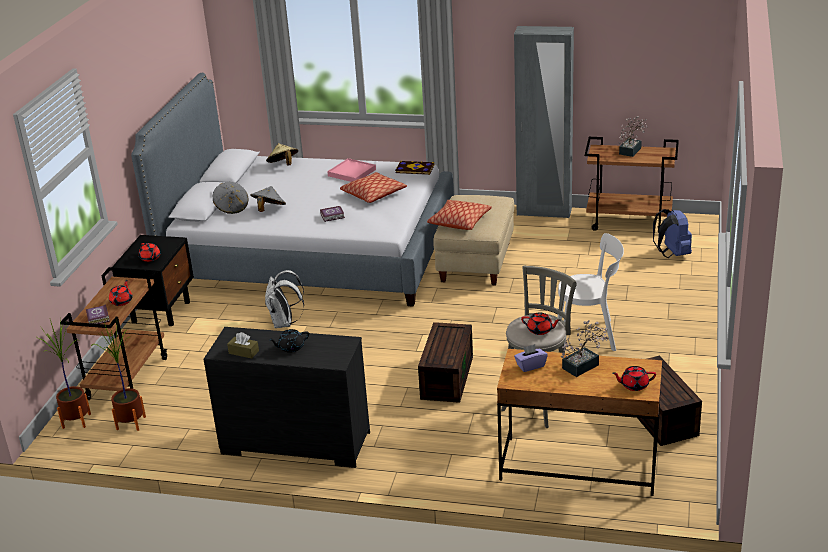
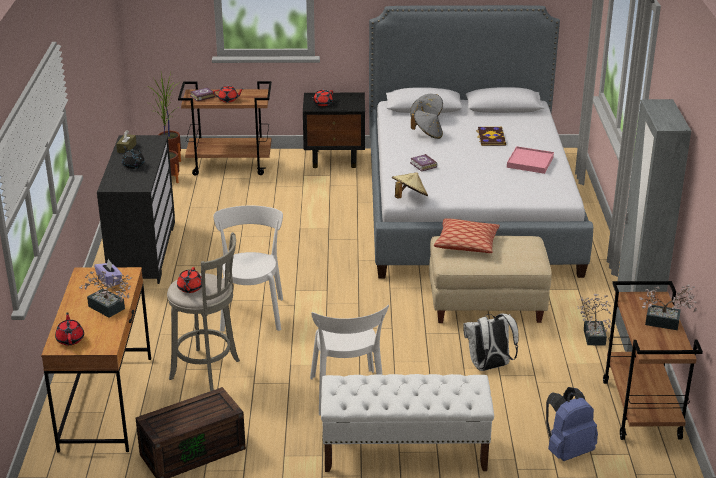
camera: 75 degrees right, 0 degrees up
(283, 165) = (531, 127): beige hat -> beige hat (409, 197)
(284, 323) = (329, 216): white backpack -> white backpack (489, 367)
(373, 194) = (484, 180): pillow -> none
(414, 169) = (556, 194): book -> book (490, 137)
(446, 377) = (252, 312): brown storage box -> white chair
(532, 225) = (594, 335): none -> potted plant
(668, 316) = (404, 452): none -> white bench

